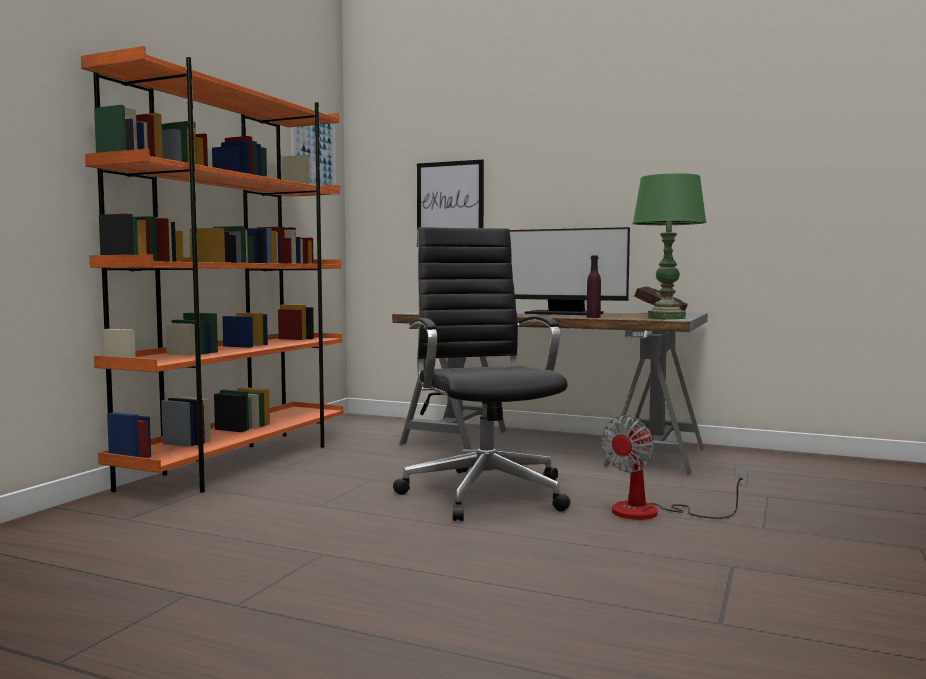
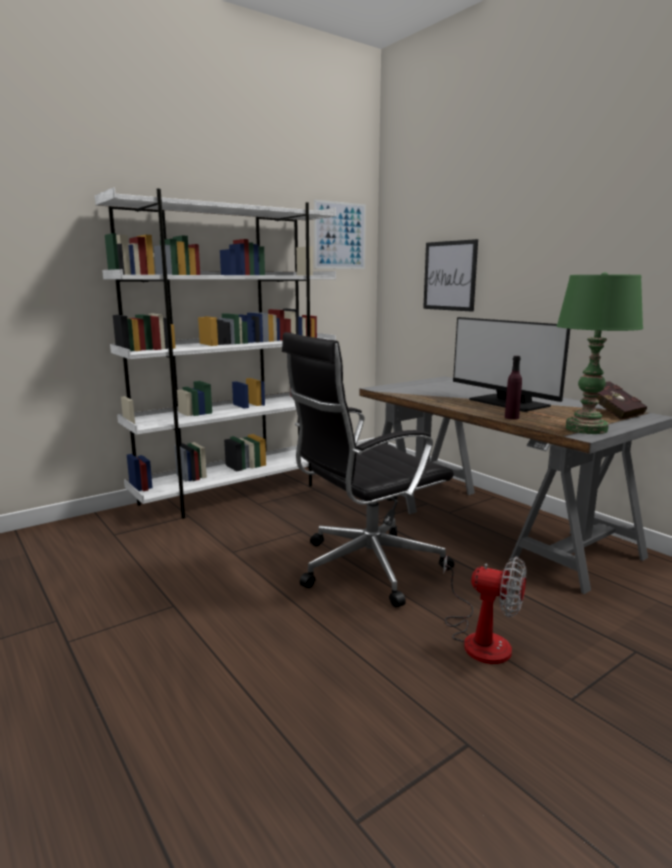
camera: 30 degrees right, 10 degrees up
(239, 463) = (238, 492): orange bookcase -> white bookcase
(484, 491) = (365, 567): black office chair -> black office chair turned 135 degrees counterclockwise
(652, 512) = (479, 638): fan -> fan turned 135 degrees counterclockwise

